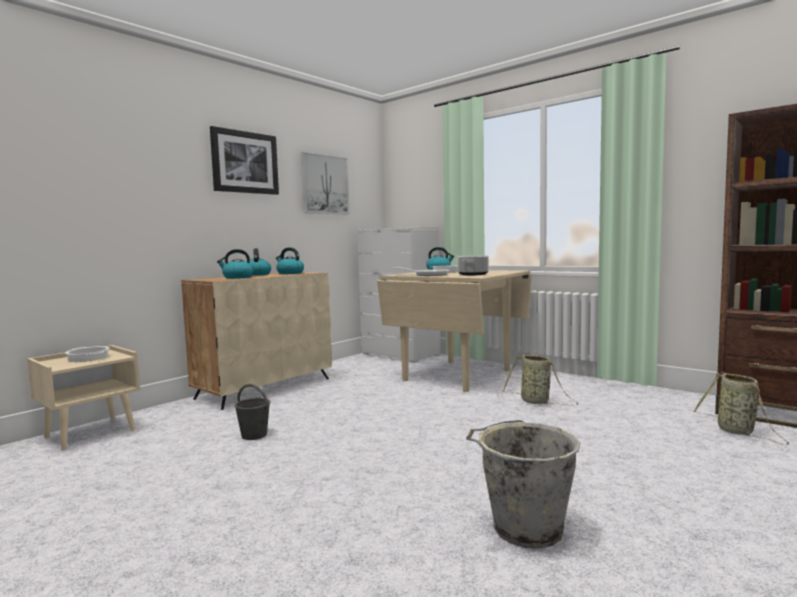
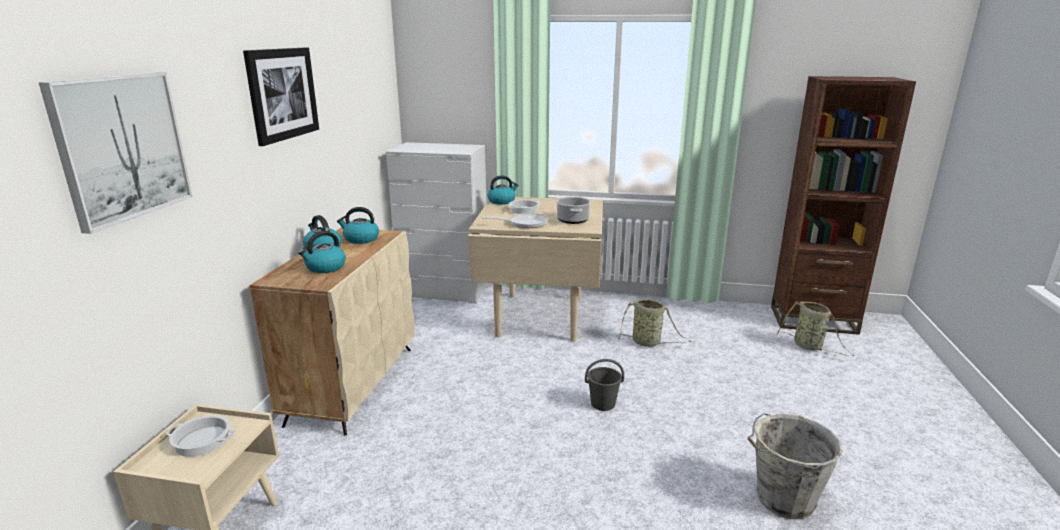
camera: 30 degrees left, 15 degrees up
(254, 435) = (440, 465): grey bucket -> grey bucket (603, 404)
(324, 184) = (353, 100): picture -> picture (122, 147)

